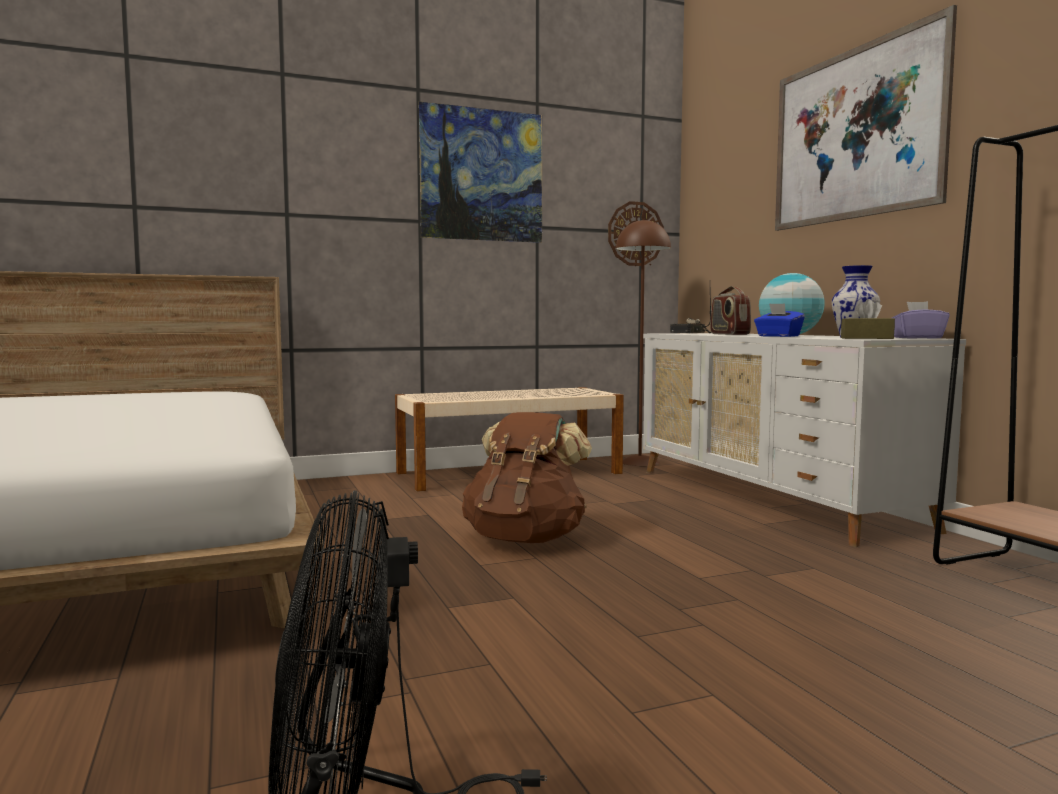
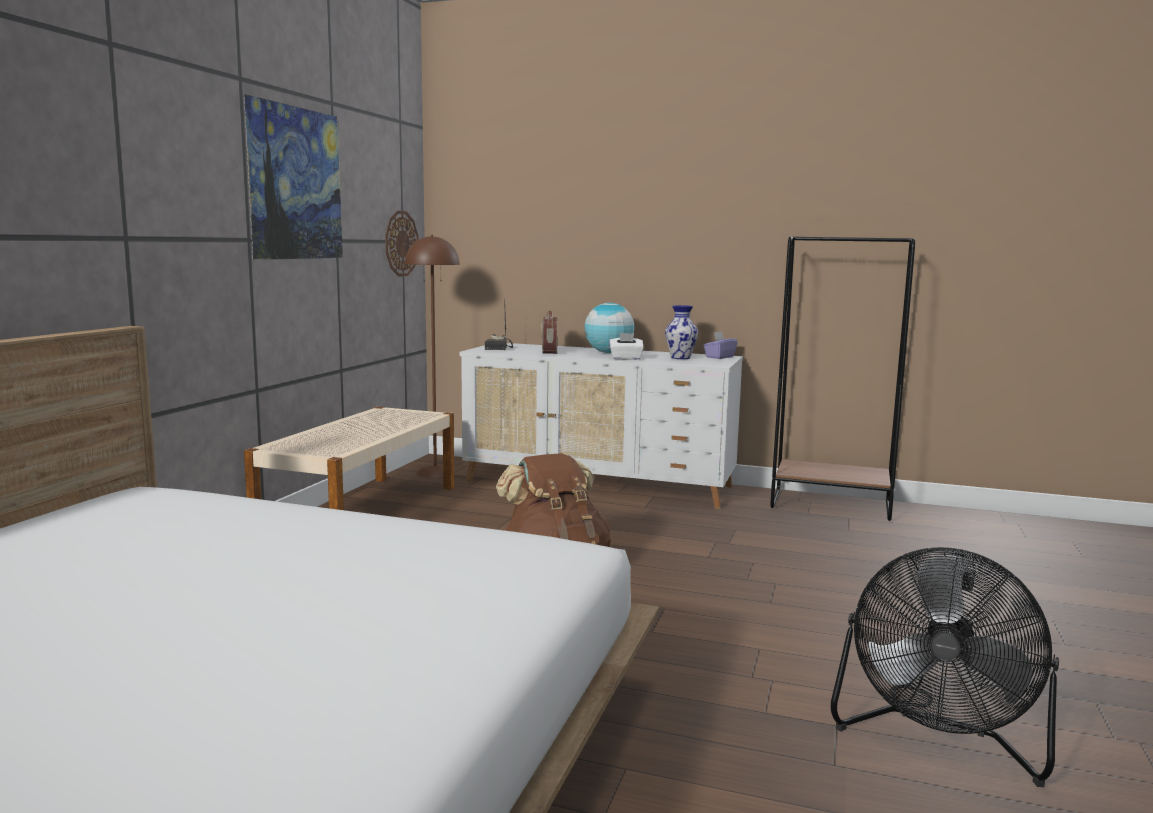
camera: 50 degrees left, 5 degrees up
(729, 334) = (549, 351): radio -> radio turned 60 degrees clockwise
(778, 336) = (626, 358): blue tissue box -> white tissue box
(854, 134) = (642, 194): picture -> none
(866, 338) = (705, 361): brown tissue box -> none

